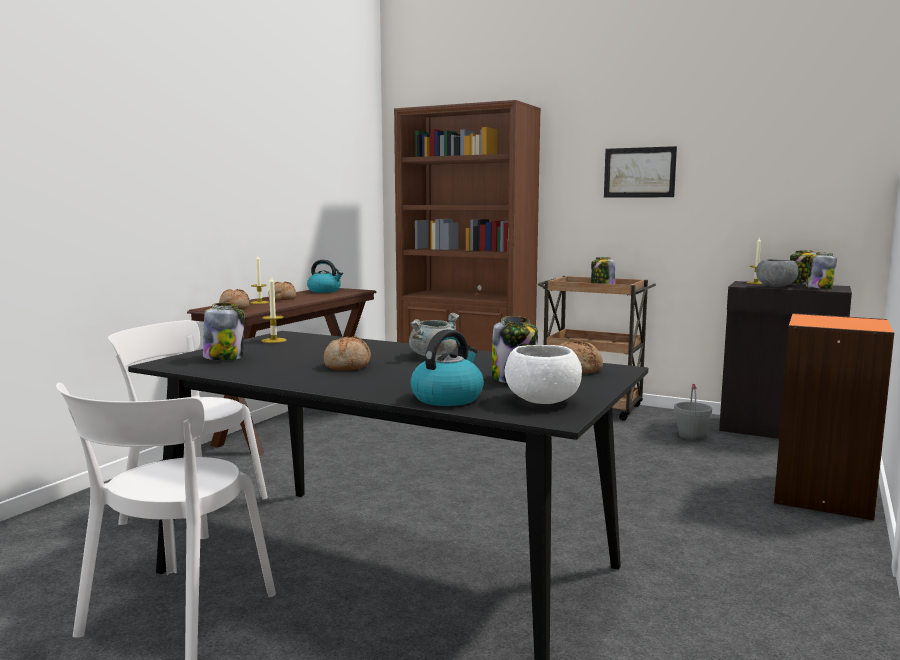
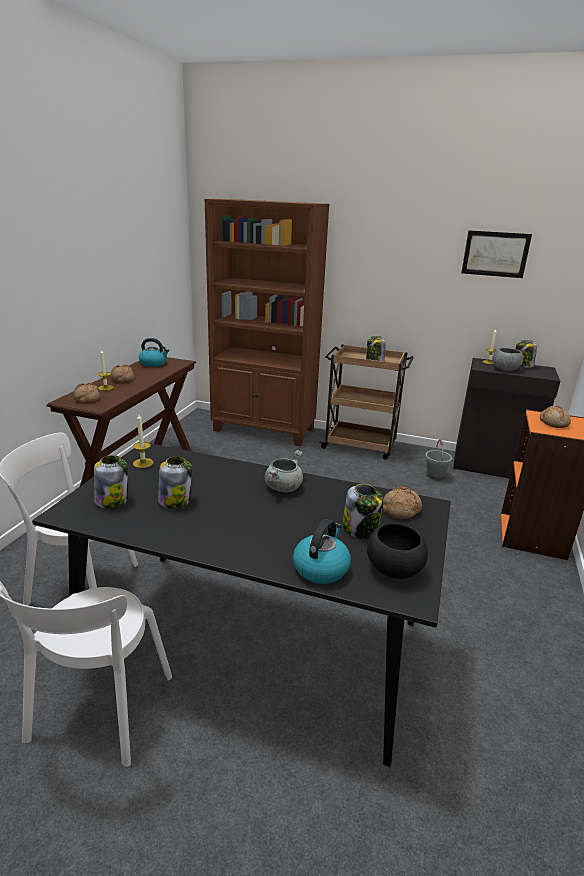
camera: 10 degrees left, 15 degrees up
(348, 365) = (222, 510): bread -> bread (554, 423)
(541, 401) = (393, 569): white bowl -> black bowl
(639, 172) = (407, 267): picture -> picture (495, 254)
(819, 288) = (536, 373): jar -> jar (175, 500)

